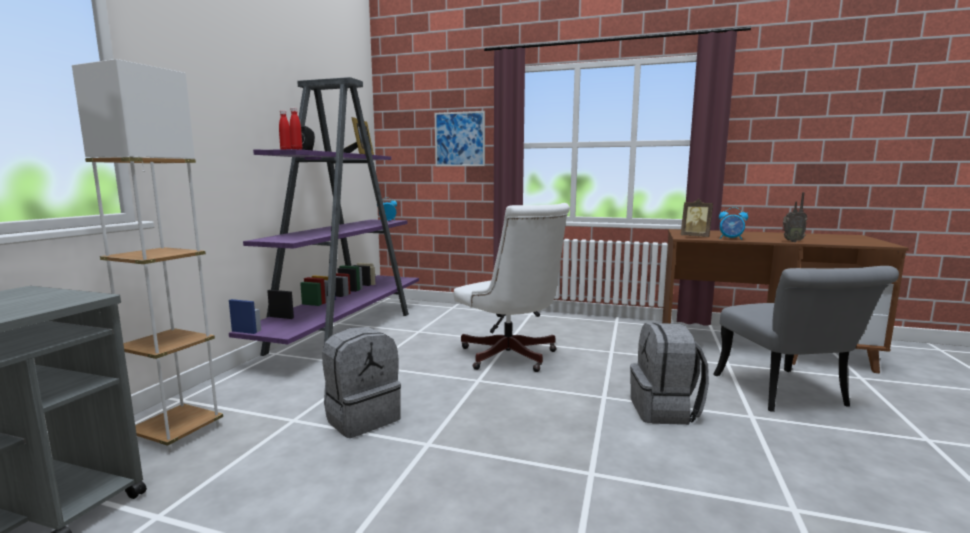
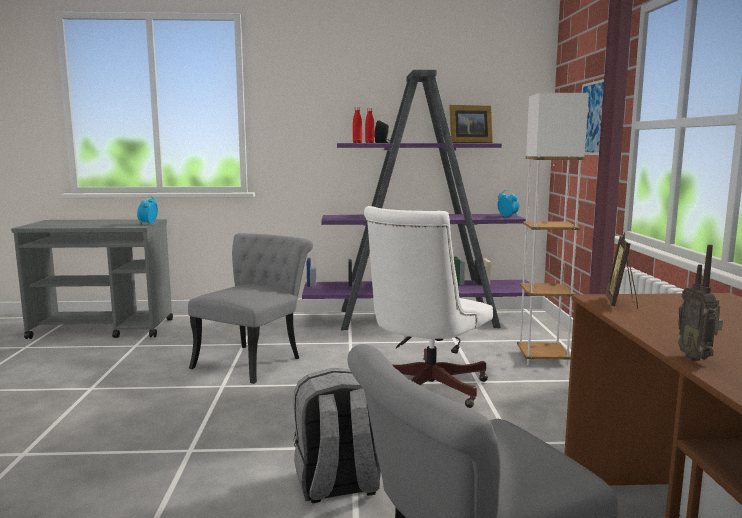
camera: 70 degrees right, 0 degrees up
(177, 433) = (217, 325): white floor lamp -> white floor lamp (543, 358)
(362, 418) = (254, 360): grey backpack -> grey chair
(731, 238) = (642, 321): alarm clock -> alarm clock (148, 224)

